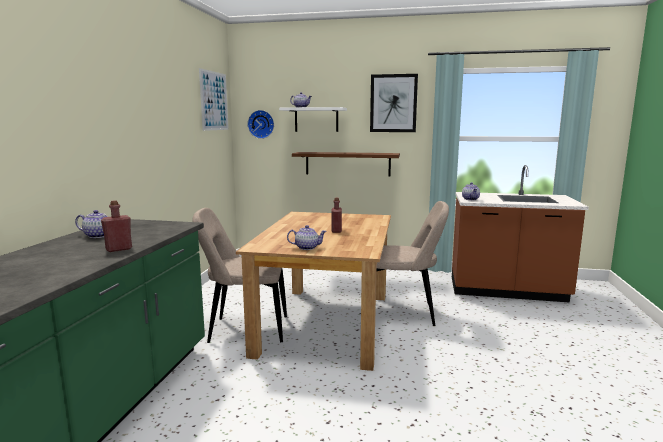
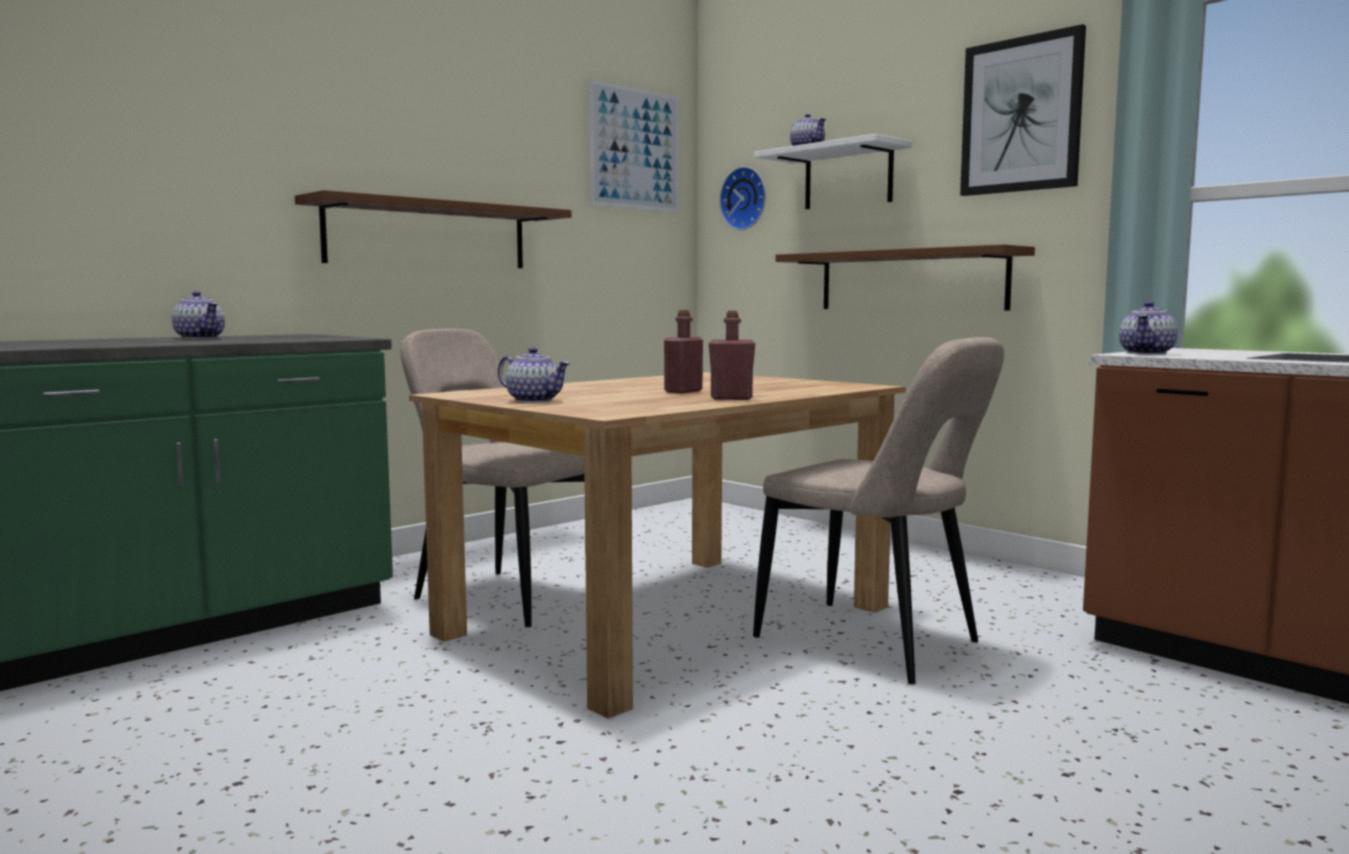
camera: 35 degrees right, 5 degrees down
(119, 249) = (152, 343): red bottle -> red bottle (731, 398)
(152, 155) = (428, 235): none -> brown shelf

